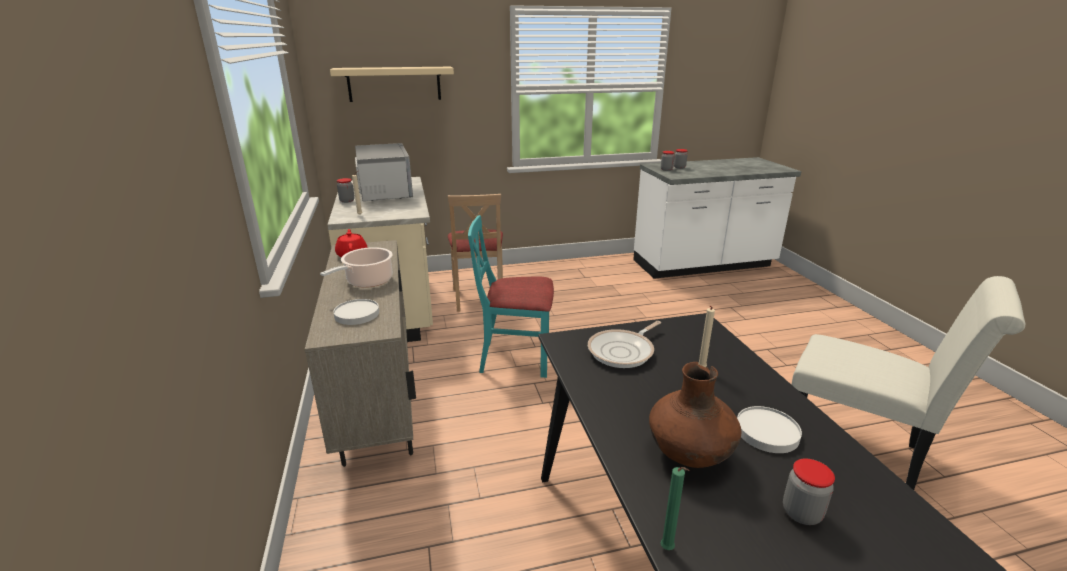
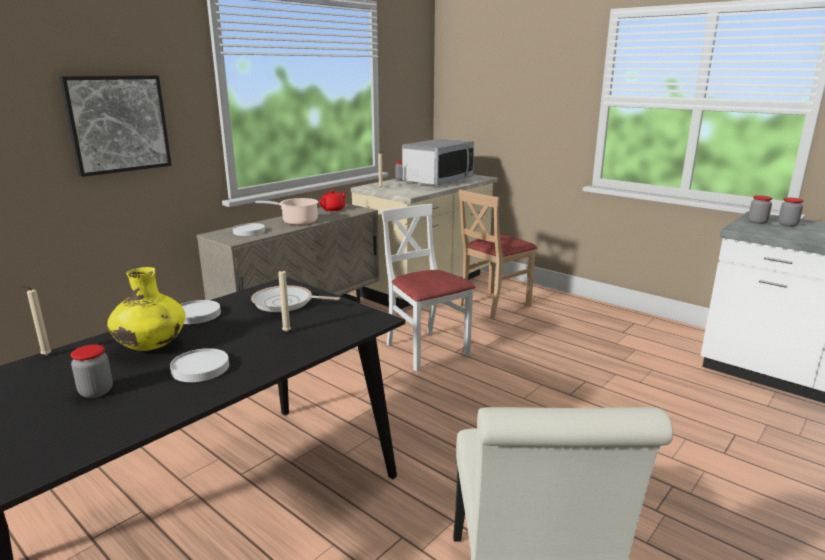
camera: 55 degrees right, 5 degrees down
(183, 212) = (118, 124): none -> picture
(394, 84) = (495, 89): beige shelf -> none
(515, 358) = (426, 350): turquoise chair -> white chair
(611, 408) = (197, 315): none -> white plate
(668, 550) = (45, 356): green candle -> beige candle
(690, 454) = (151, 347): brown vase -> yellow vase

